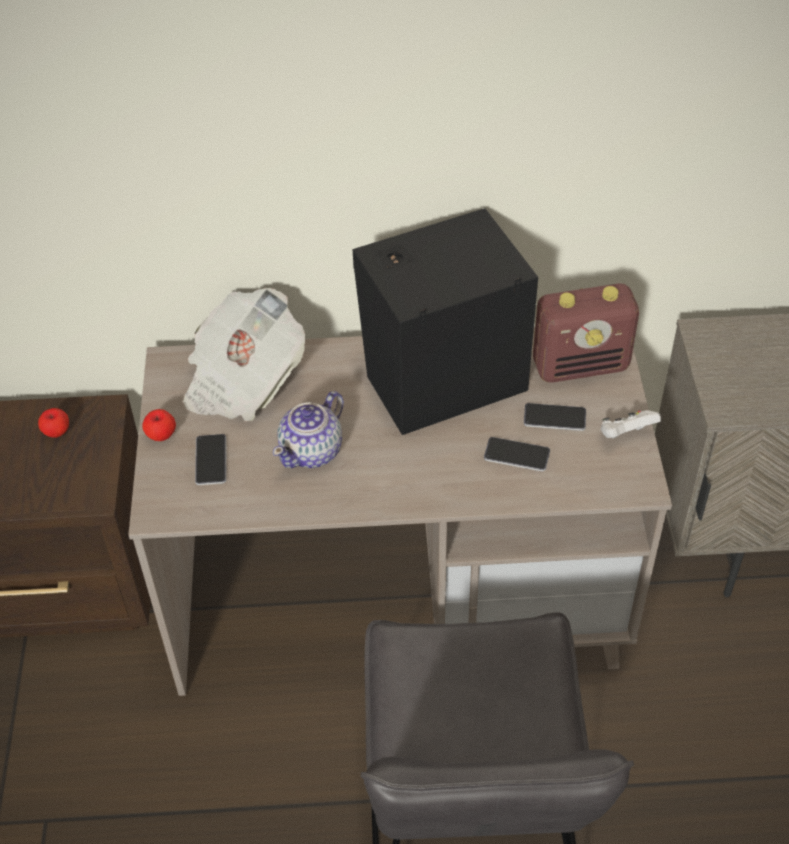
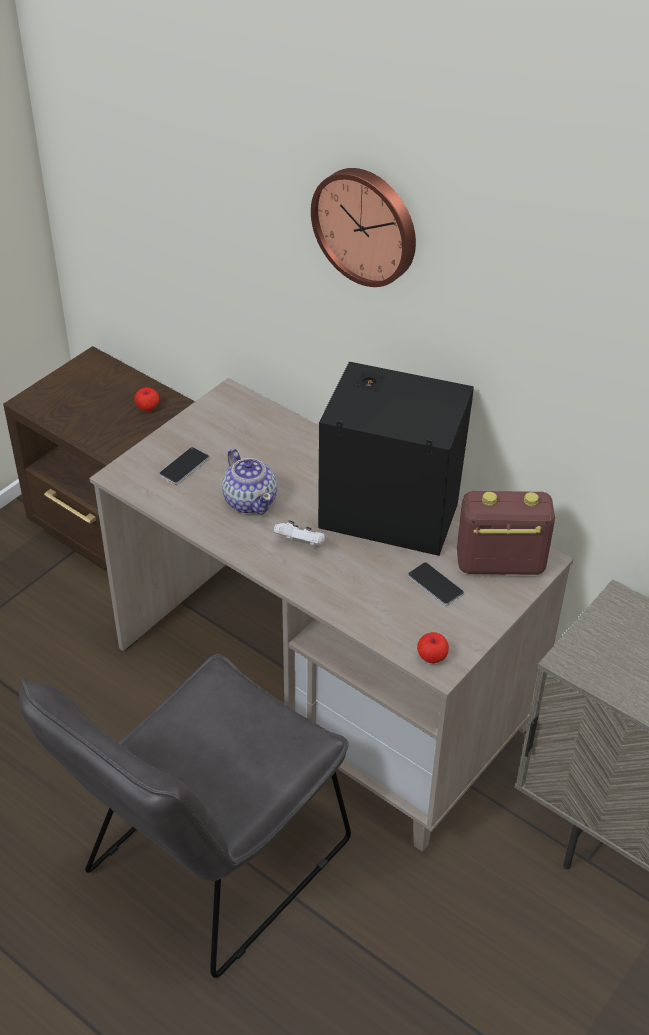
camera: 40 degrees right, 5 degrees down
(161, 435) = (174, 433): apple -> apple (432, 657)
(242, 380) = (260, 432): newspaper -> none
(312, 451) = (250, 500): teapot -> teapot turned 105 degrees counterclockwise
(319, 93) = (367, 225): none -> wall clock
(517, 455) = (378, 590): phone -> none
(581, 365) = (499, 564): radio -> radio turned 150 degrees clockwise
(626, 434) = (473, 628): white game controller -> white game controller (301, 544)

